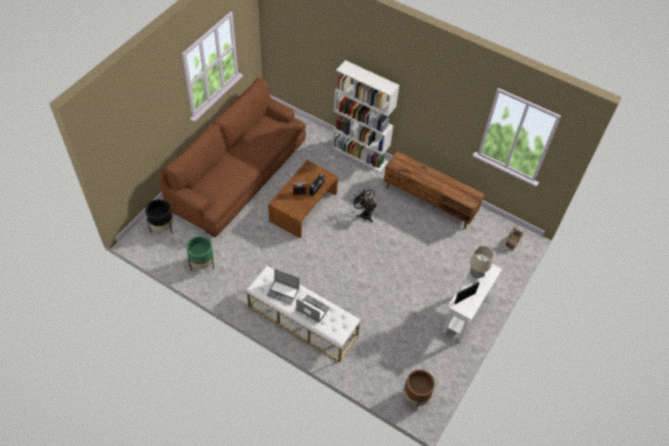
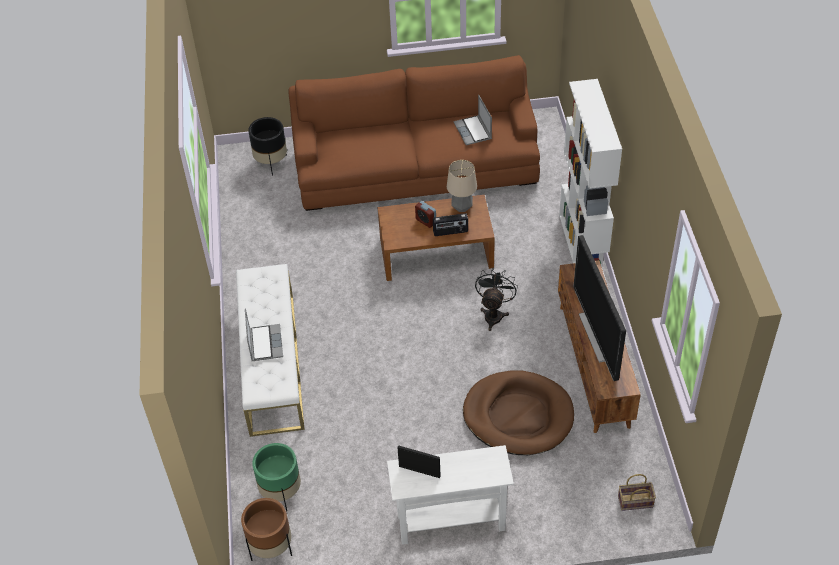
camera: 55 degrees right, 5 degrees down
(202, 264) = (258, 226): green planter -> green planter (281, 492)
(283, 292) = (263, 302): laptop -> laptop (473, 131)
(430, 248) = (518, 416): none -> brown dog bed
(439, 183) = (598, 336): none -> television
(476, 274) = (471, 460): table lamp -> table lamp (461, 208)

